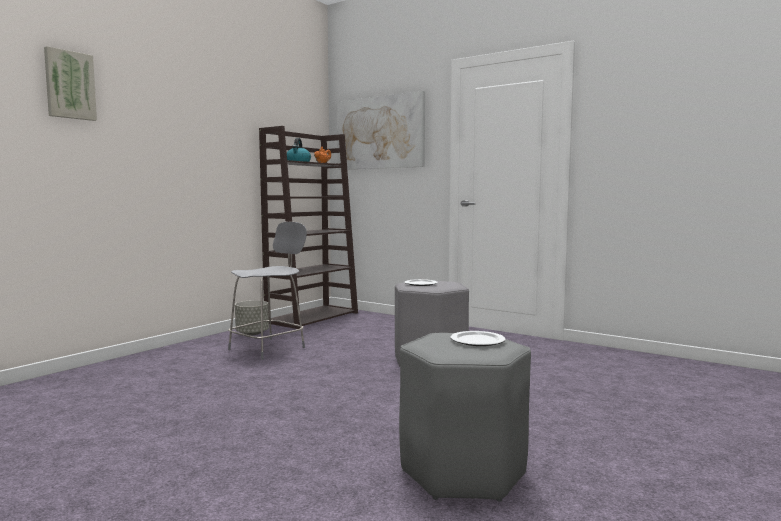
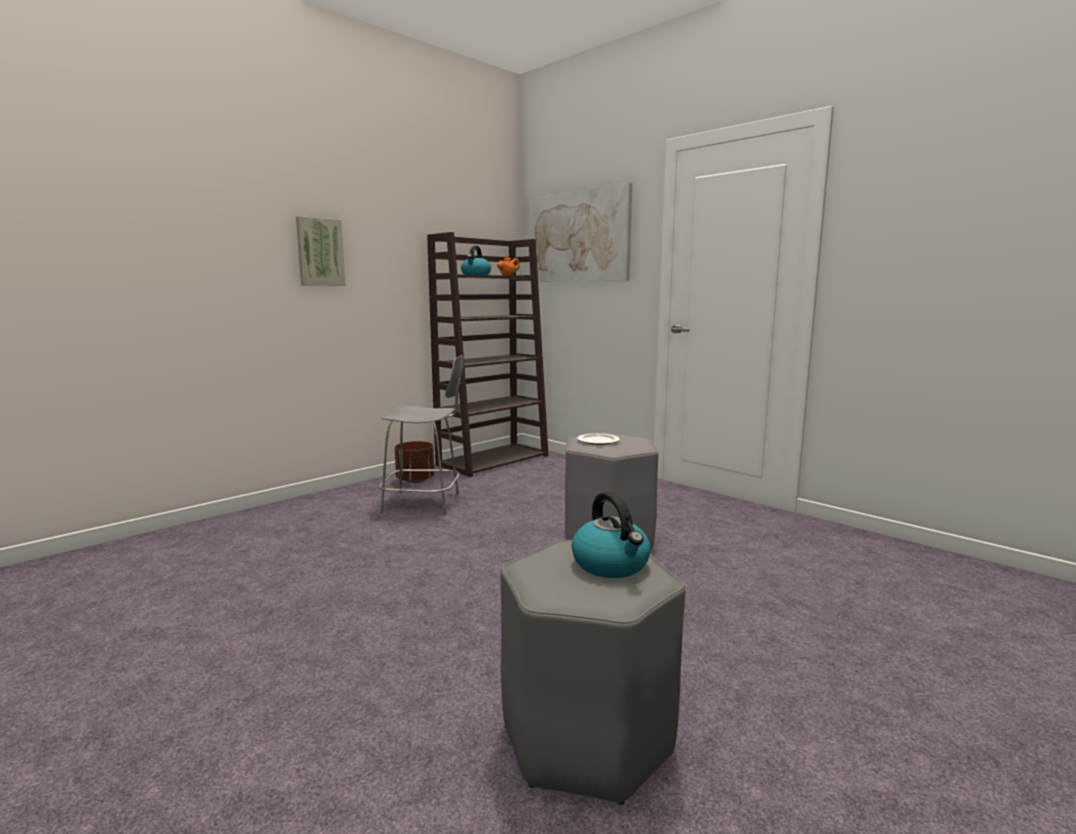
camera: 10 degrees right, 5 degrees up
(69, 85) = (183, 193): picture -> picture (319, 252)
(252, 333) = (415, 480): grey planter -> brown planter
(269, 348) = (425, 503): grey chair -> grey chair turned 45 degrees clockwise
(477, 341) = (611, 565): plate -> kettle

